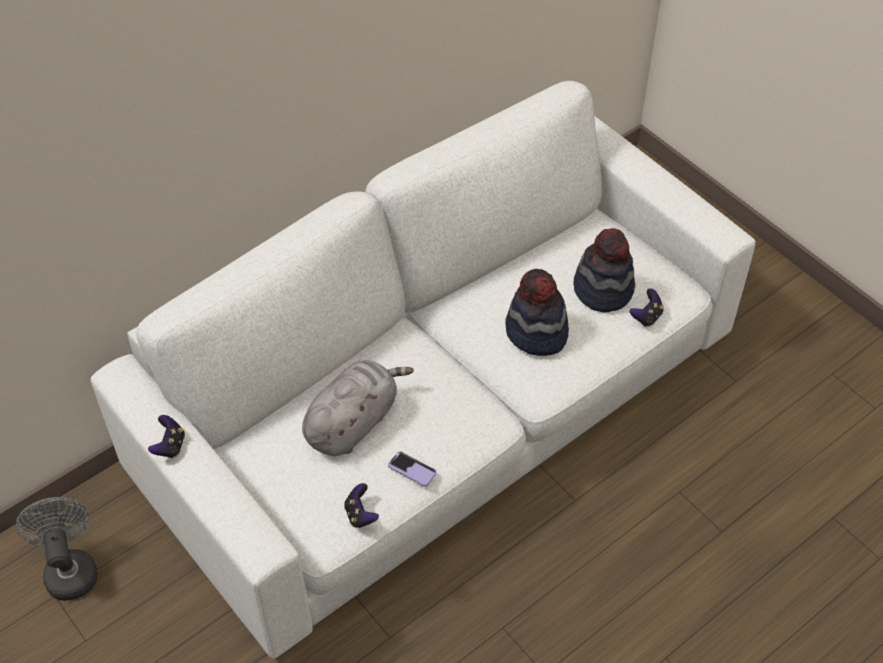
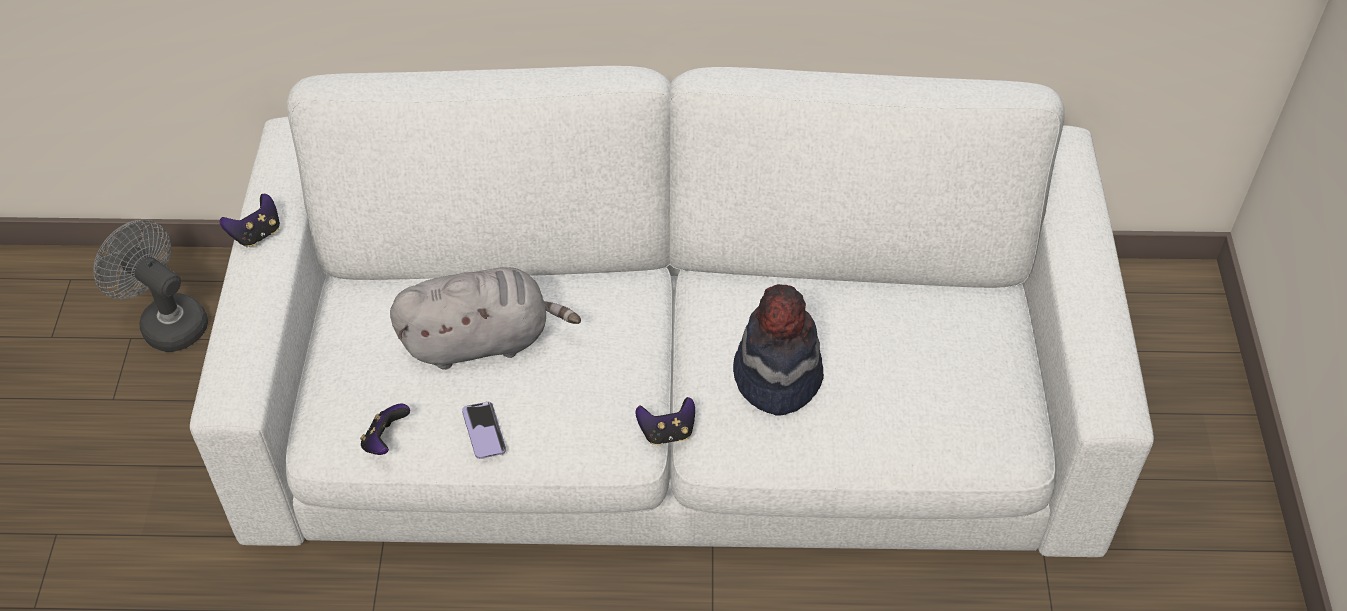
camera: 40 degrees right, 0 degrees up
(70, 569) = (167, 321): grey fan -> grey fan turned 75 degrees counterclockwise
(603, 289) = (911, 379): hat -> none
(646, 317) = (932, 446): game controller -> game controller (667, 432)

